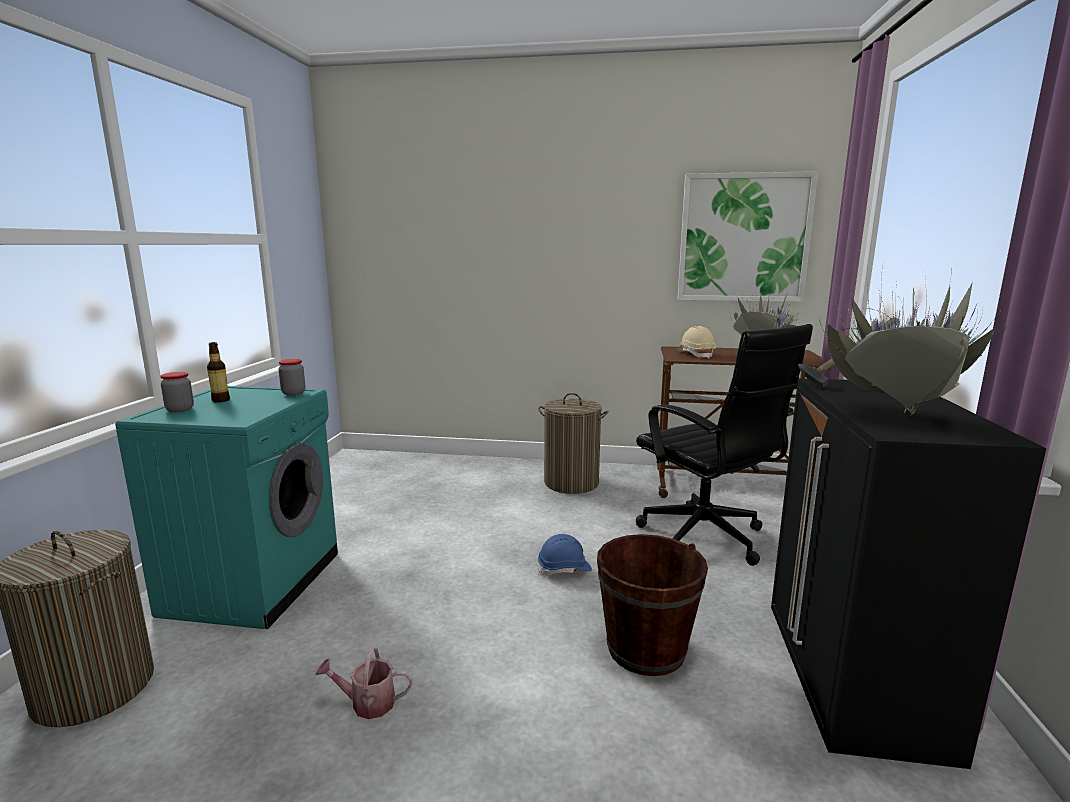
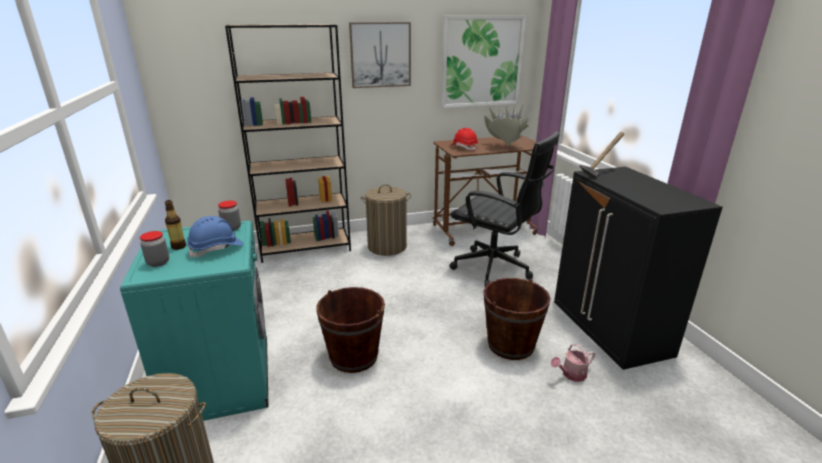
camera: 25 degrees left, 10 degrees up
(367, 703) = (383, 428): watering can -> watering can (571, 374)
(414, 601) = (354, 356): none -> brown bucket
(472, 466) = (306, 247): none -> beige bookcase
(564, 569) = (430, 309): blue hard hat -> blue hard hat (216, 249)
(593, 226) = (380, 55): none -> picture
(696, 354) = (464, 147): beige hard hat -> red hard hat
(893, 415) = (647, 194): potted plant -> none

